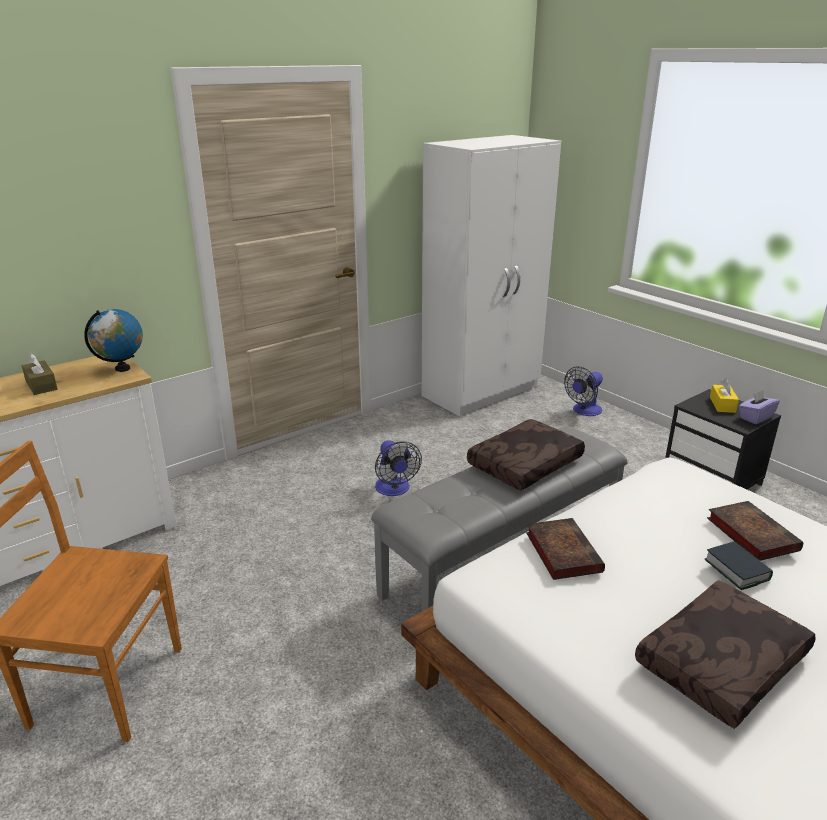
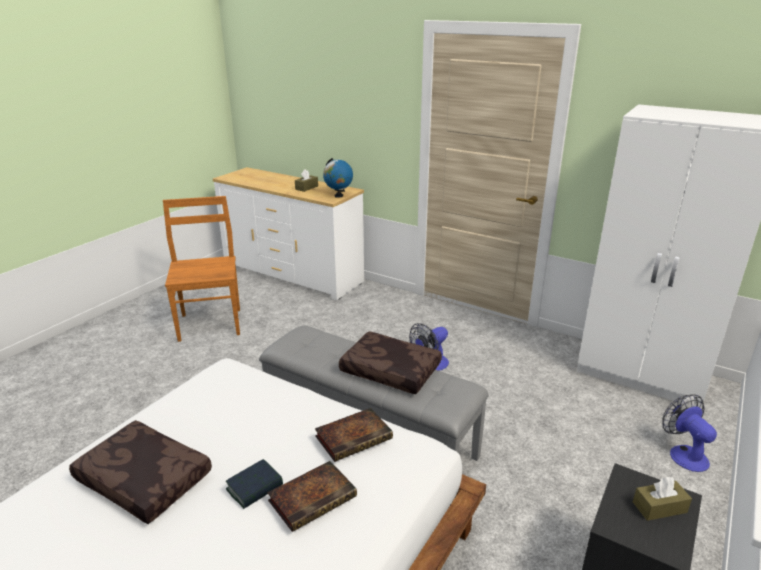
camera: 70 degrees right, 0 degrees up
(561, 551) = (260, 395): book -> book (355, 437)
(584, 411) = (683, 453): fan -> fan turned 45 degrees clockwise
(722, 405) = (659, 507): yellow tissue box -> brown tissue box
(755, 417) = (650, 541): purple tissue box -> none

